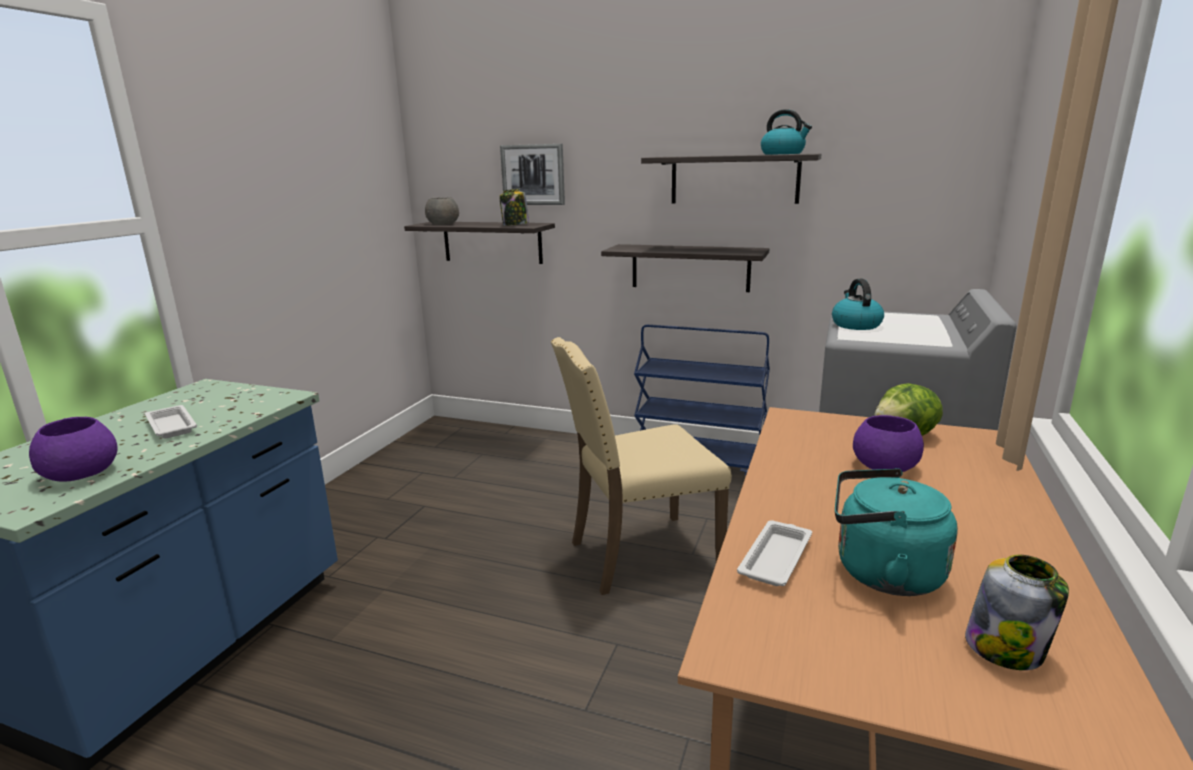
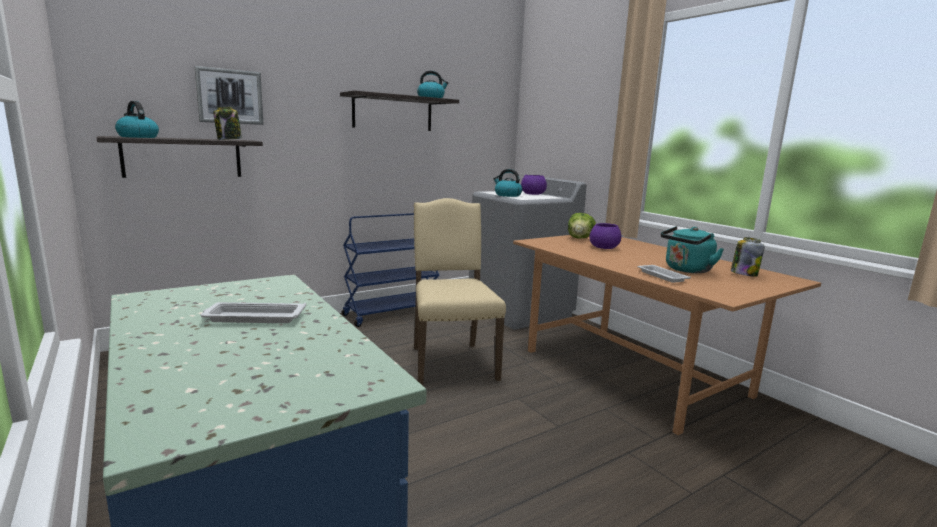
camera: 55 degrees left, 5 degrees down
(80, 473) = (315, 357): purple bowl -> purple bowl (532, 194)
(443, 224) = (137, 137): grey bowl -> kettle
(640, 555) = (451, 362): beige chair -> beige chair turned 150 degrees clockwise
(690, 267) = (366, 174): shelf -> none

